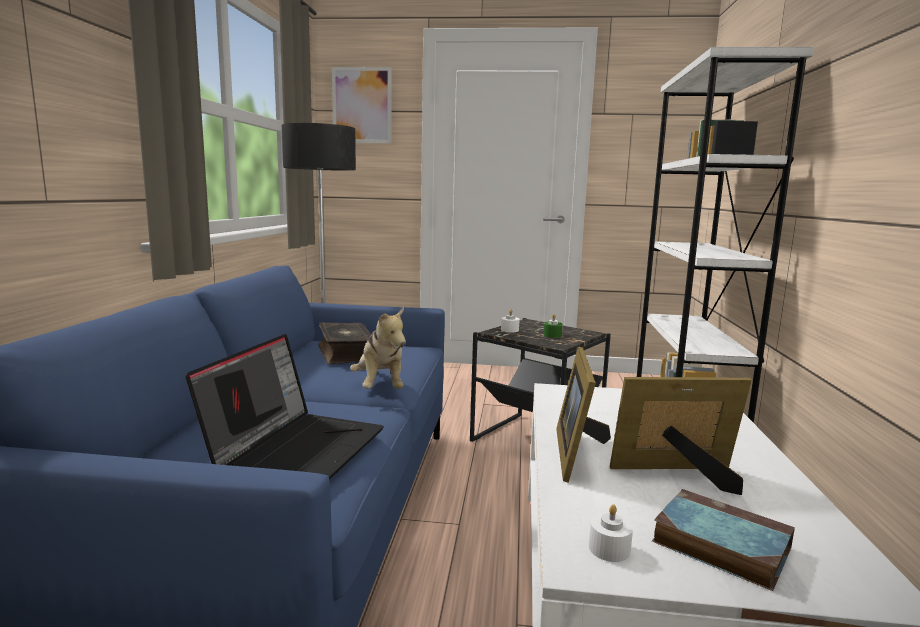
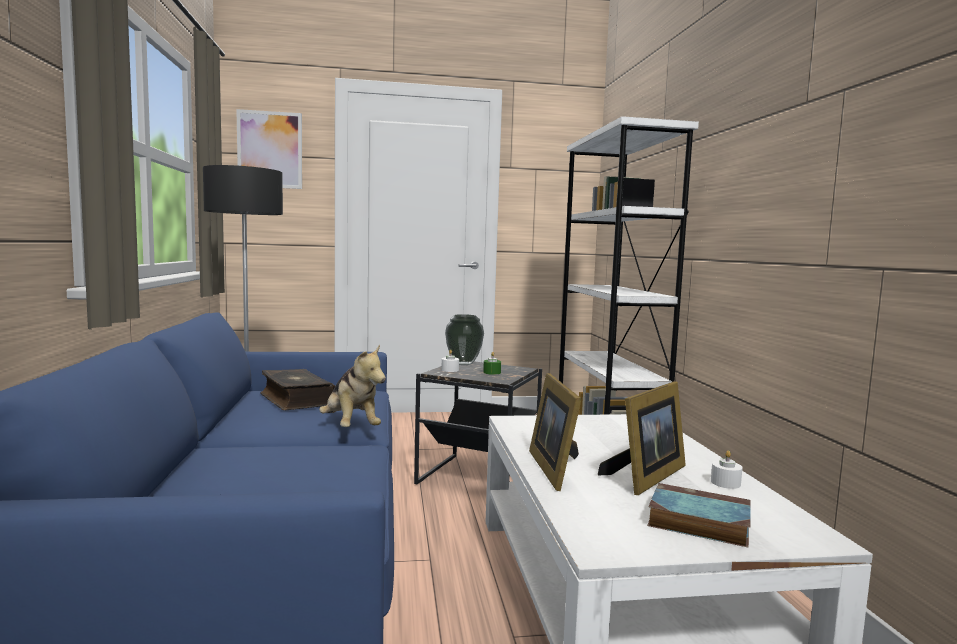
camera: 15 degrees left, 5 degrees down
(297, 450) = (303, 487): laptop -> none
(527, 323) = (463, 363): none -> vase
(609, 549) = (617, 535): white candle -> white candle (725, 483)
(680, 475) = (646, 476): picture frame -> picture frame turned 150 degrees clockwise

